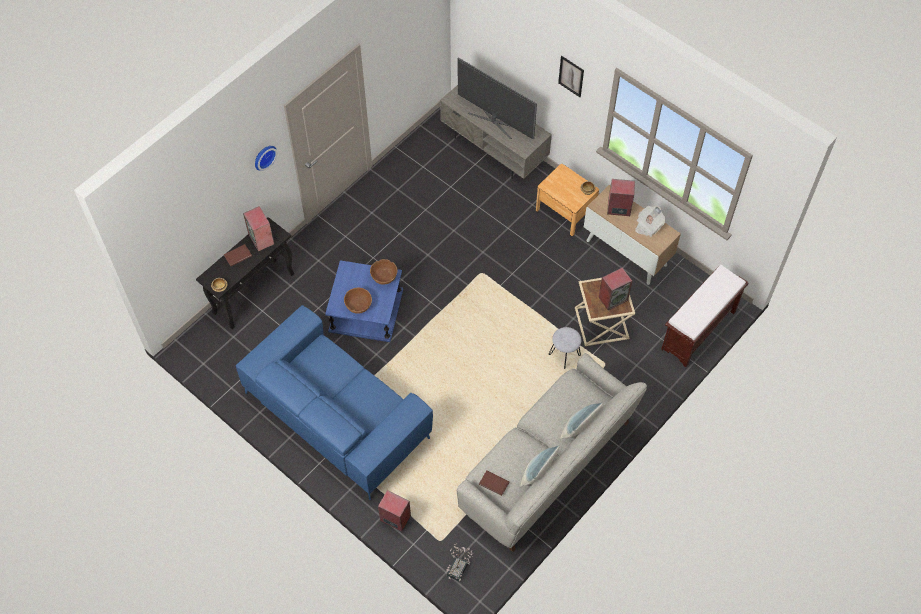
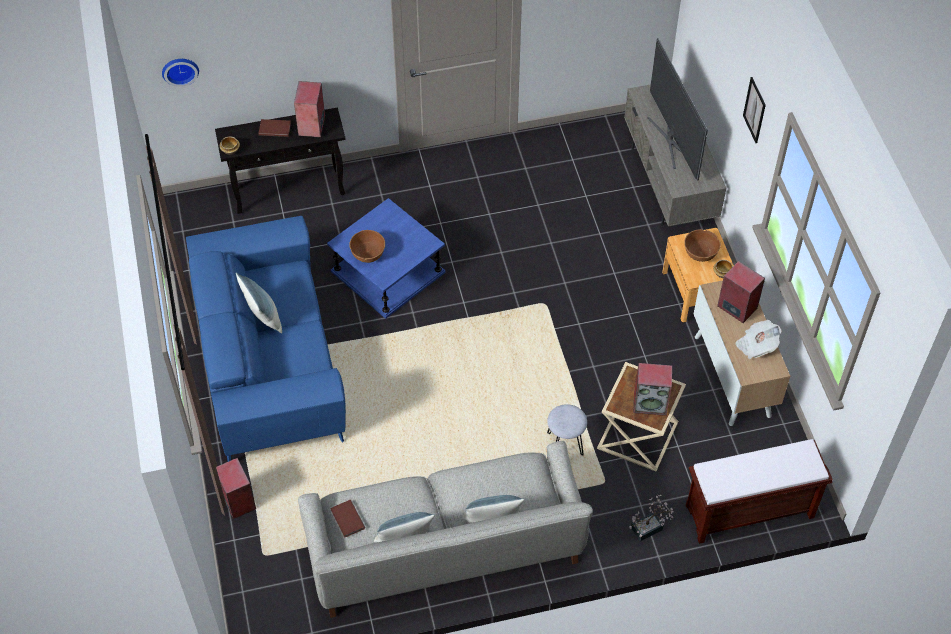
camera: 35 degrees right, 5 degrees down
(263, 156) = (346, 24): wall clock -> wall clock (180, 69)
(327, 388) = (263, 317): none -> pillow
(384, 277) = (419, 240): brown bowl -> brown bowl (700, 253)
(459, 567) = (260, 596): potted plant -> potted plant (650, 527)

